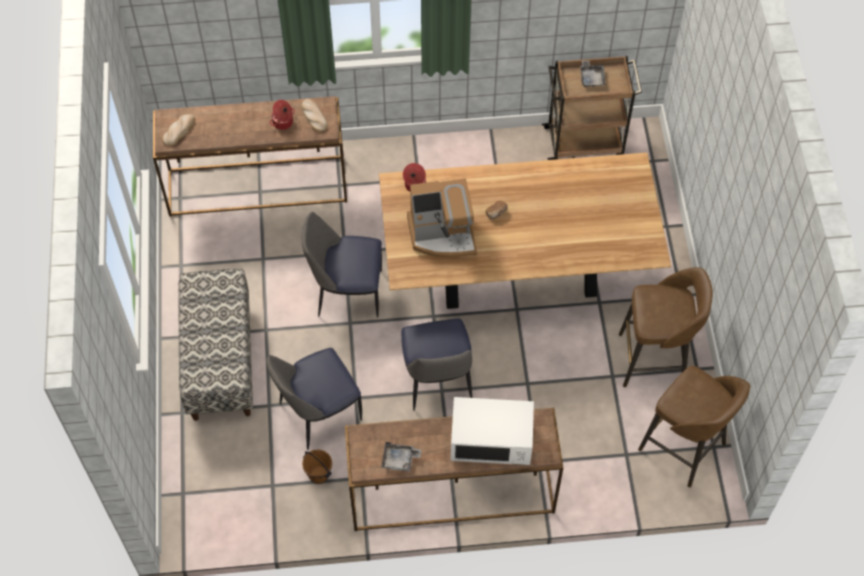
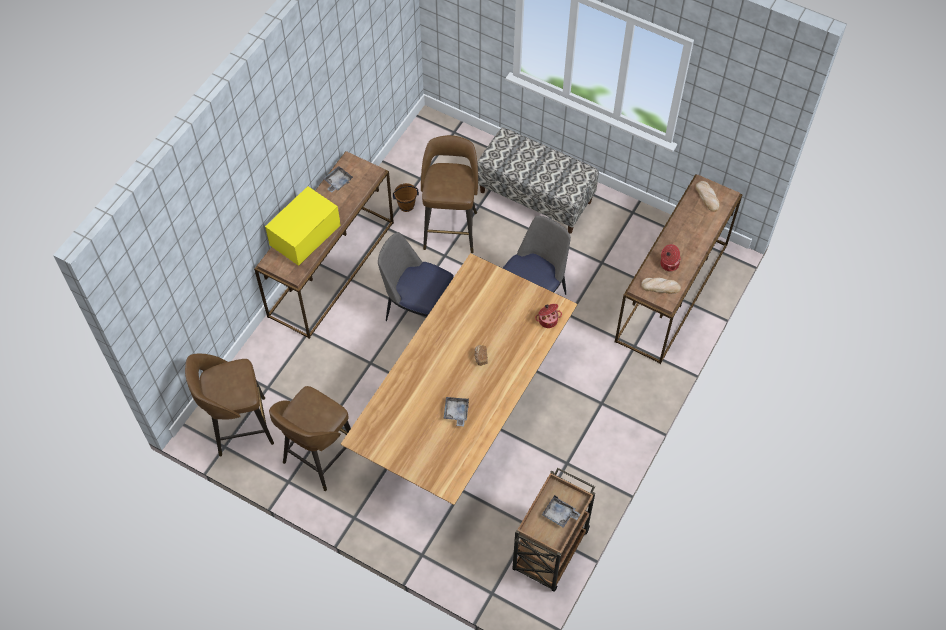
camera: 125 degrees right, 0 degrees up
(318, 413) = (451, 228): chair -> brown stool
(442, 234) = (489, 311): coffee machine -> none
(491, 441) = (305, 237): white microwave -> yellow microwave
(565, 199) = (456, 412): none -> grey tray

